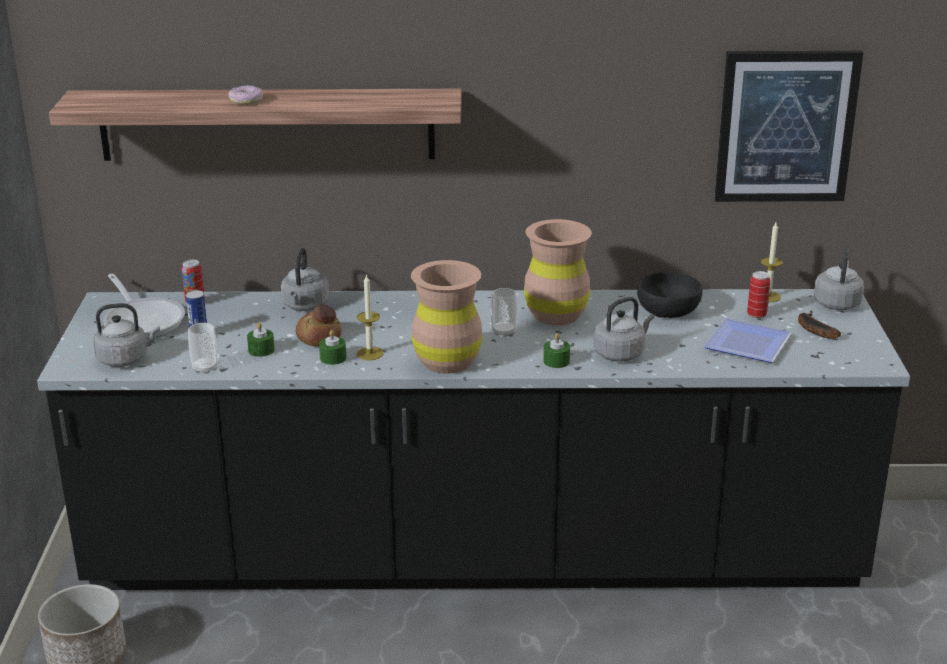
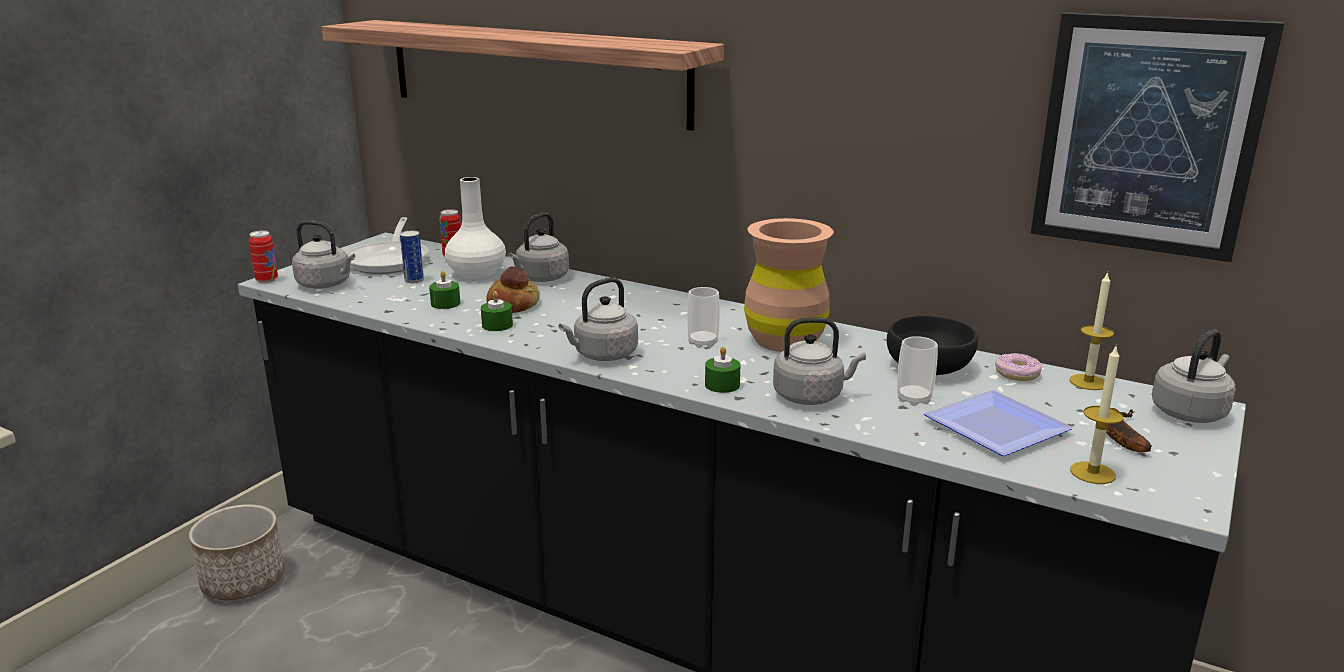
camera: 30 degrees right, 5 degrees down
(205, 368) = (374, 306): cup -> cup (914, 399)
(244, 315) = (476, 274): none -> white vase
(246, 101) = (494, 33): donut -> donut (1017, 374)
(370, 353) = (537, 330): candle -> candle (1092, 473)
(447, 361) = (603, 355): brown vase -> grey kettle
(756, 315) = (1048, 398): can -> can (267, 280)

